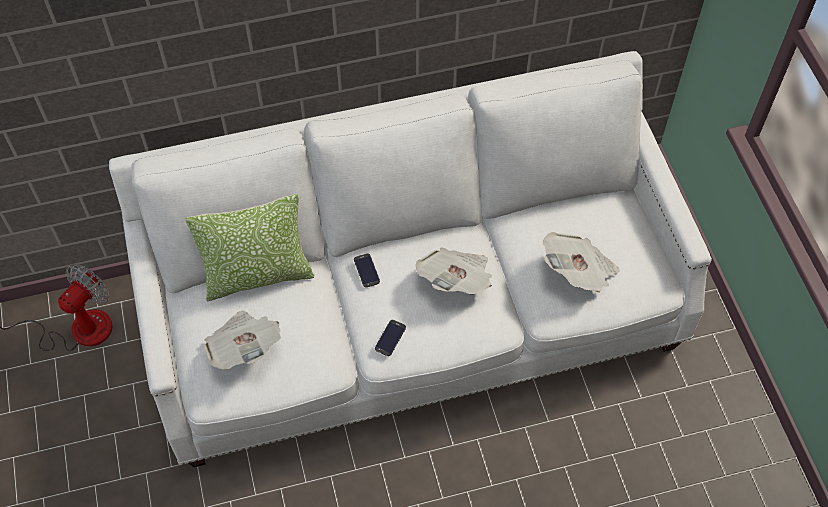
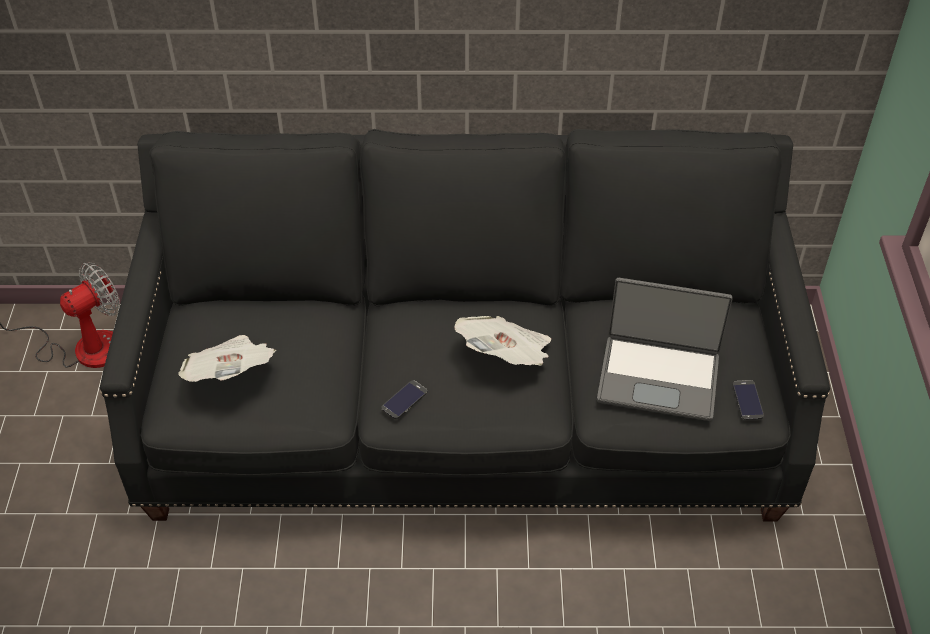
camera: 15 degrees right, 10 degrees down
(258, 276) = (277, 304): pillow -> none
(366, 270) = (403, 323): phone -> phone (747, 400)
(414, 315) = (466, 414): white sofa -> black sofa
(578, 272) = (658, 377): newspaper -> laptop

